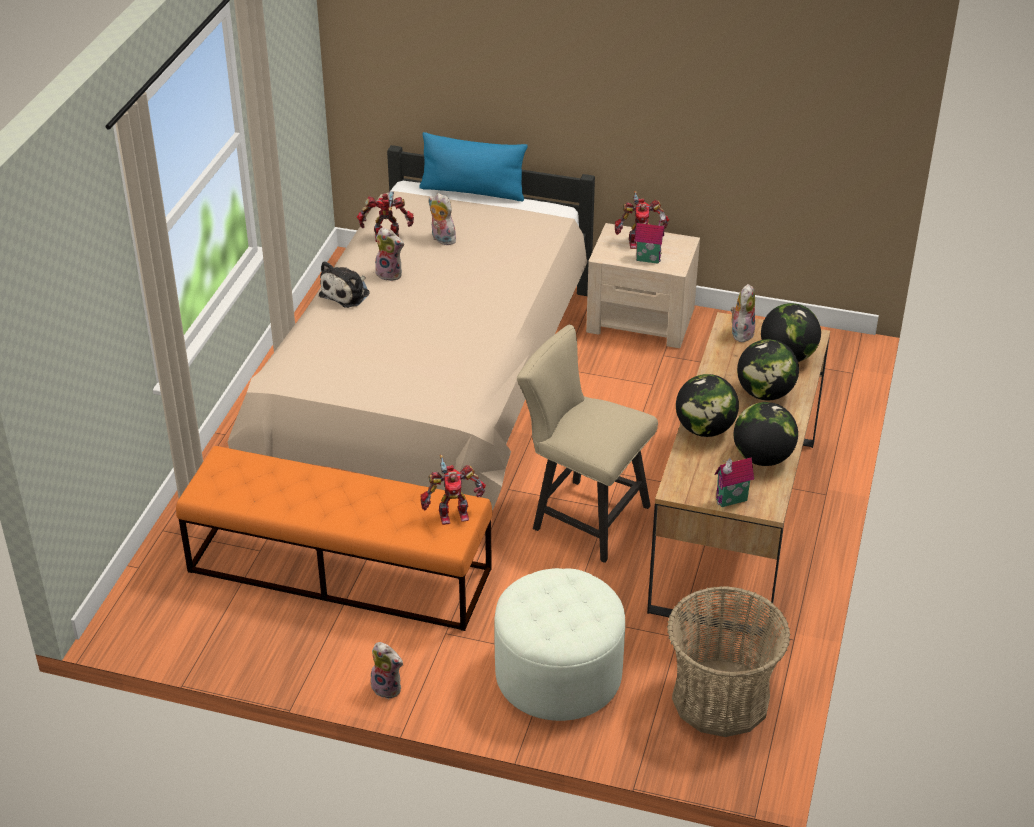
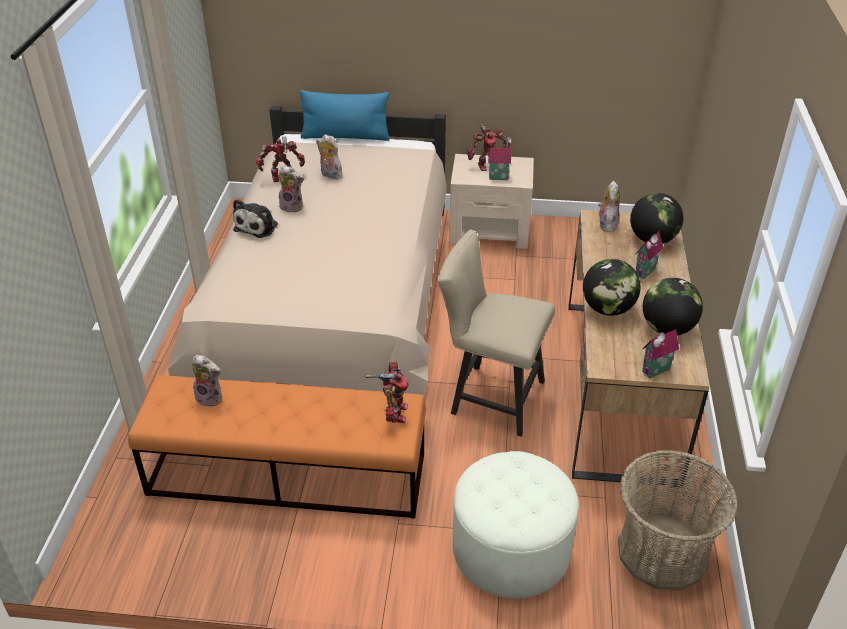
camera: 10 degrees left, 0 degrees up
(388, 687) = (357, 586): plush toy -> plush toy (211, 398)
(453, 513) = (394, 413): toy robot -> toy robot turned 60 degrees counterclockwise
(765, 393) = (646, 272): globe -> toy house

